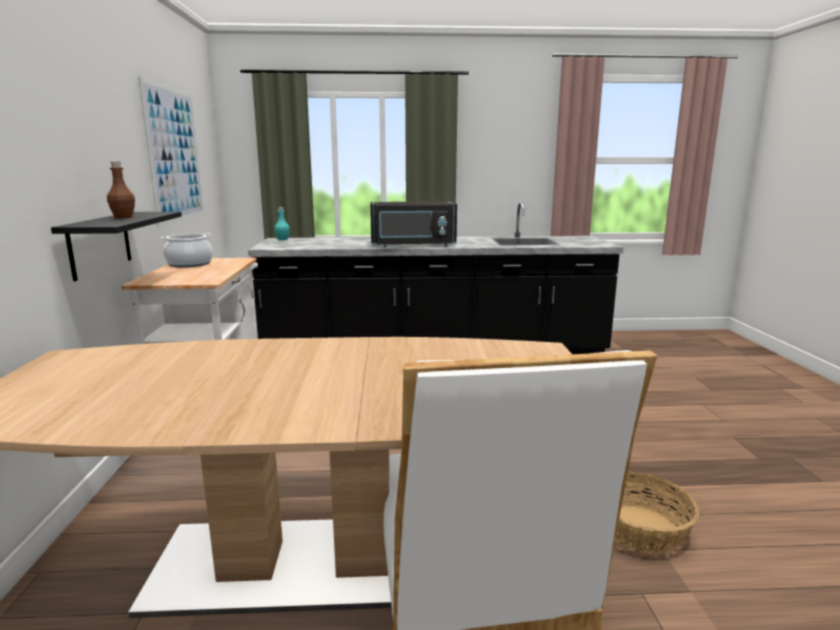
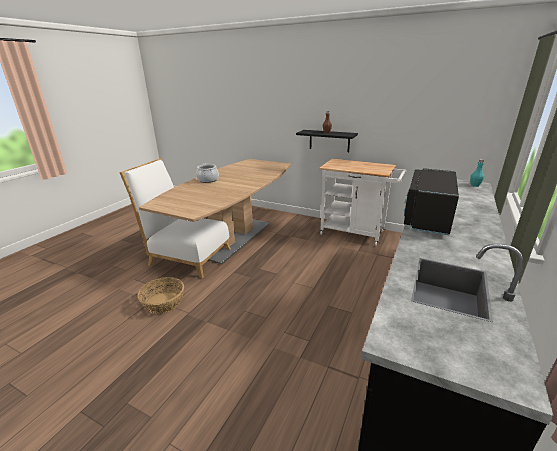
camera: 120 degrees right, 10 degrees up
(175, 155) = (424, 109): picture -> none
(189, 264) = (373, 165): cooking pot -> cooking pot (208, 180)

